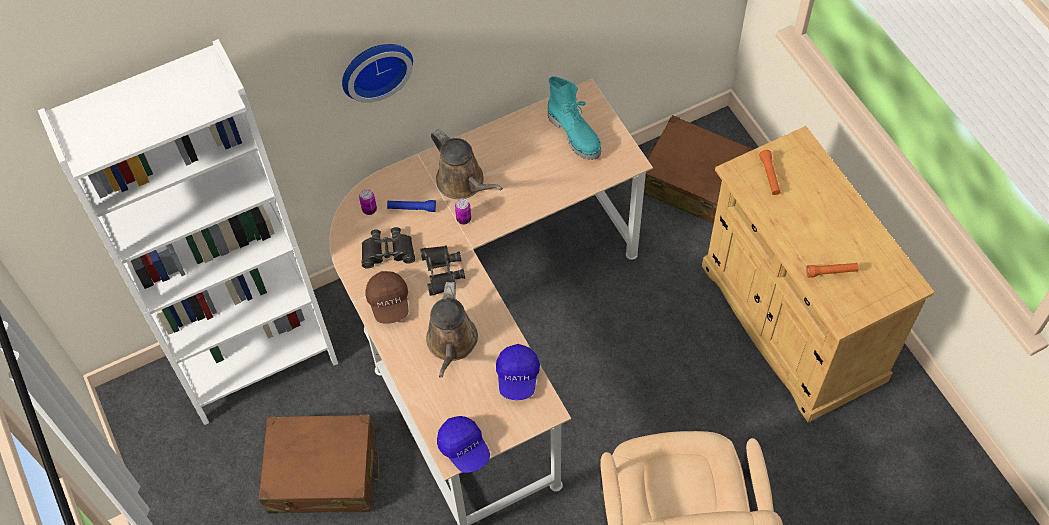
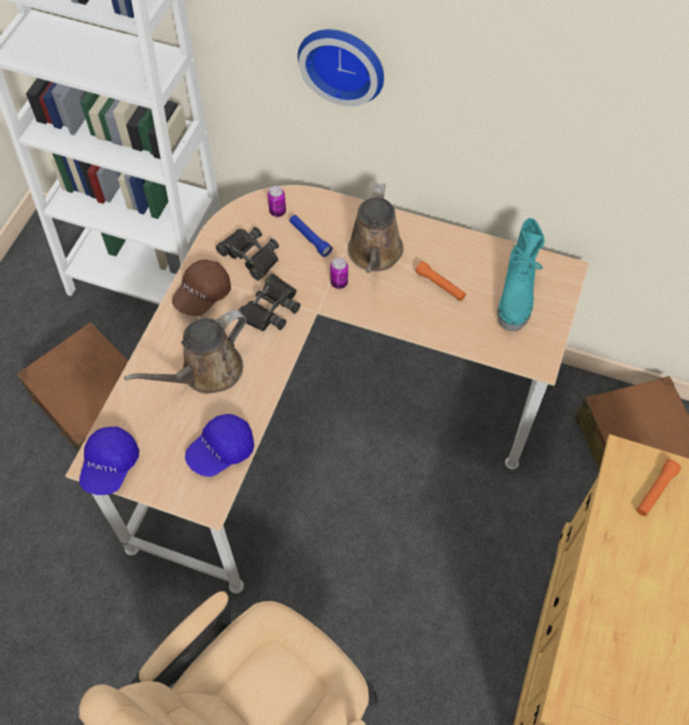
camera: 45 degrees right, 0 degrees up
(831, 272) = (611, 644): orange flashlight -> orange flashlight (440, 285)

